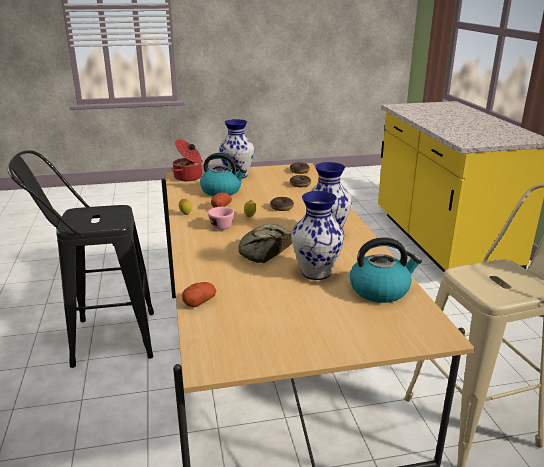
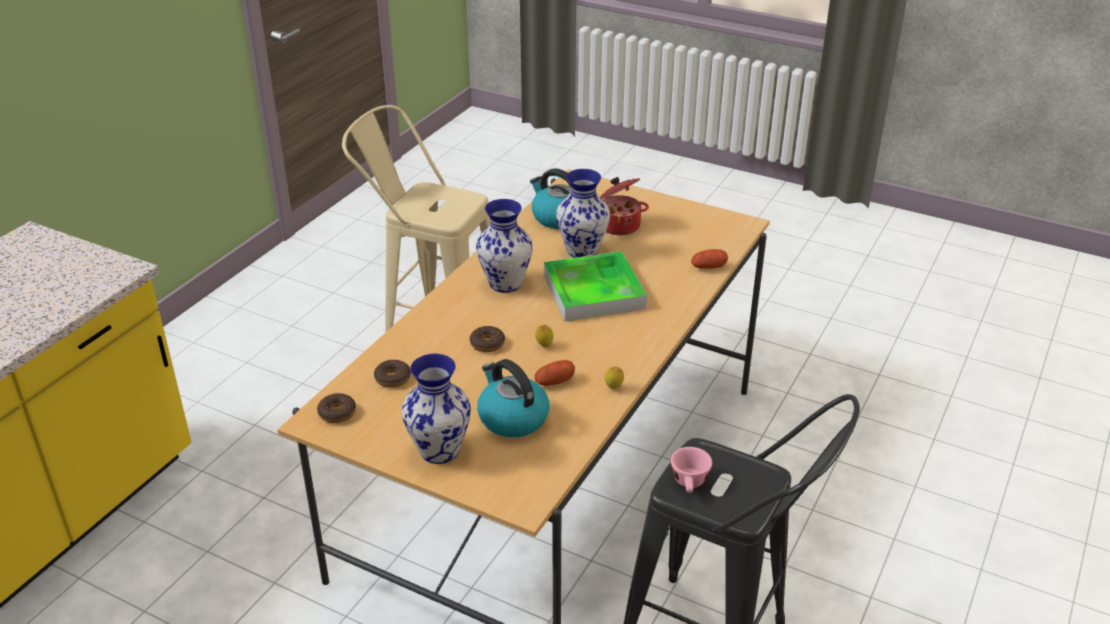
camera: 140 degrees left, 10 degrees up
(188, 177) = (515, 487): cooking pot -> cooking pot (619, 225)
(219, 225) = (596, 347): pink cup -> pink cup (690, 484)
(264, 250) = (593, 292): bread -> tray

